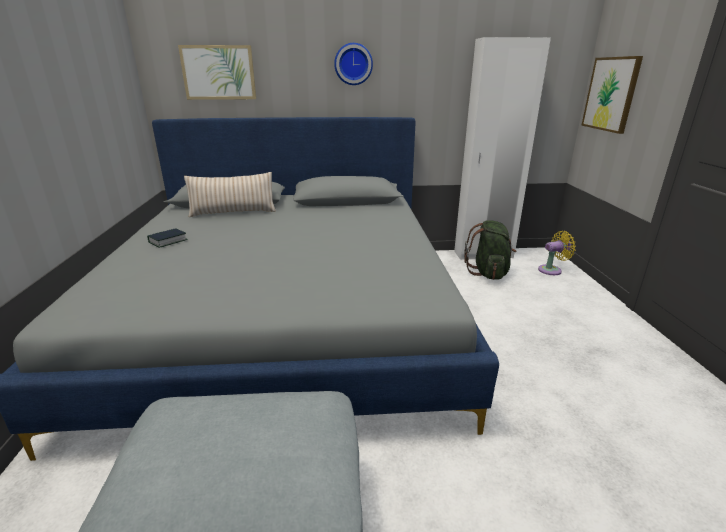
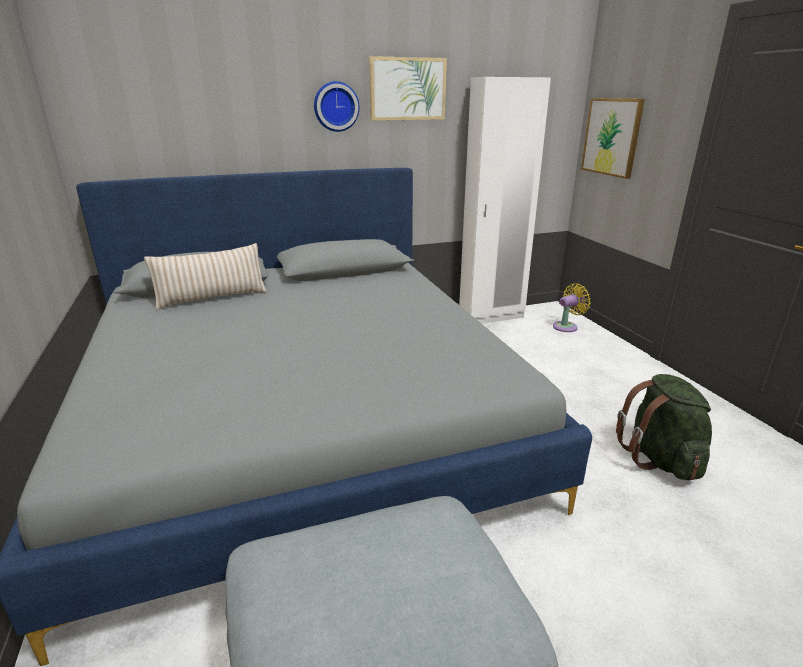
camera: 15 degrees left, 0 degrees up
(168, 241) = (152, 345): book -> none
(219, 72) = (165, 119): picture -> picture (407, 89)
(488, 273) = (505, 337): green backpack -> green backpack (660, 459)

